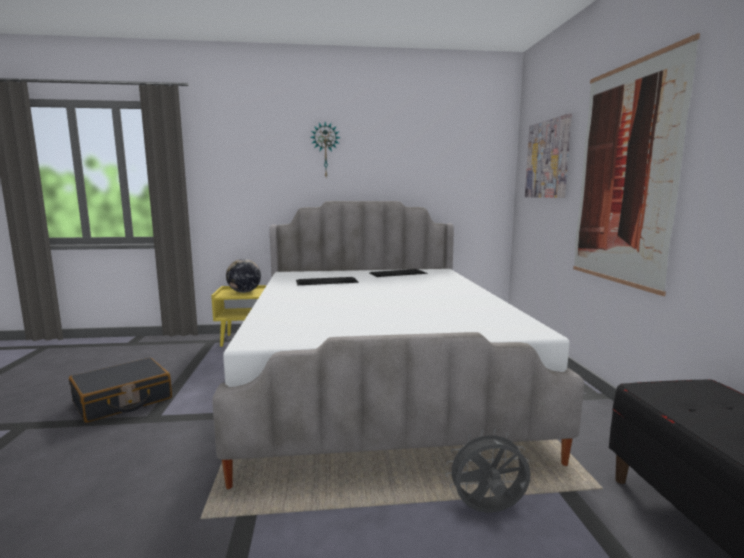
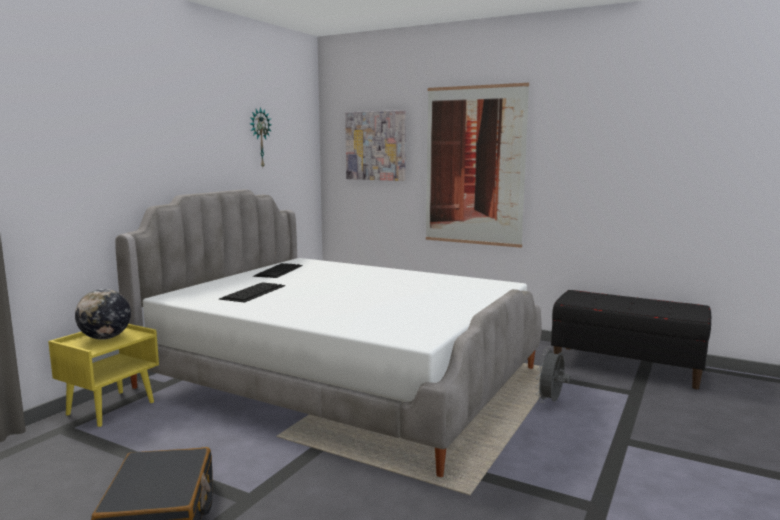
camera: 55 degrees left, 0 degrees up
(325, 150) = (166, 129): wall clock -> wall clock (259, 138)

